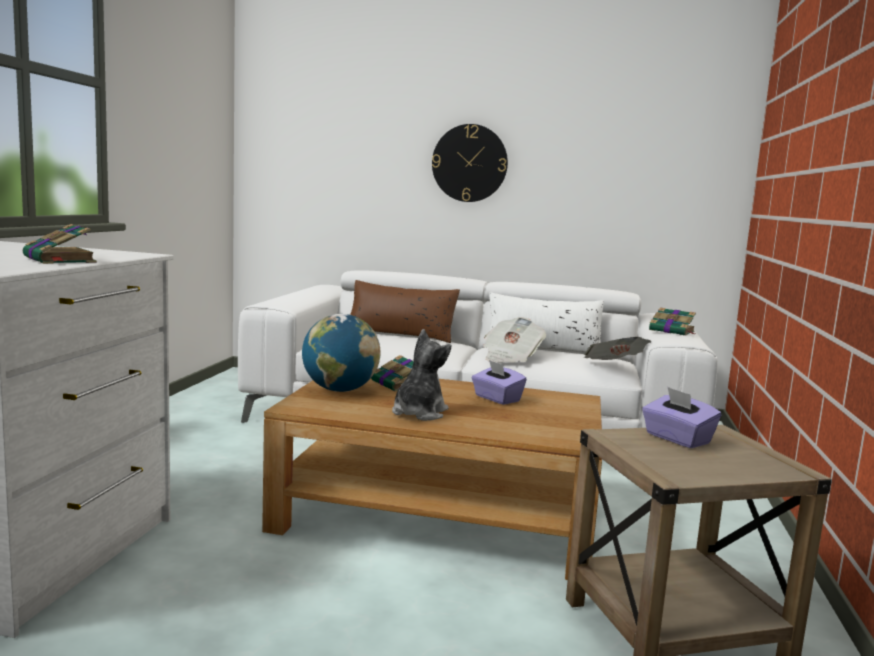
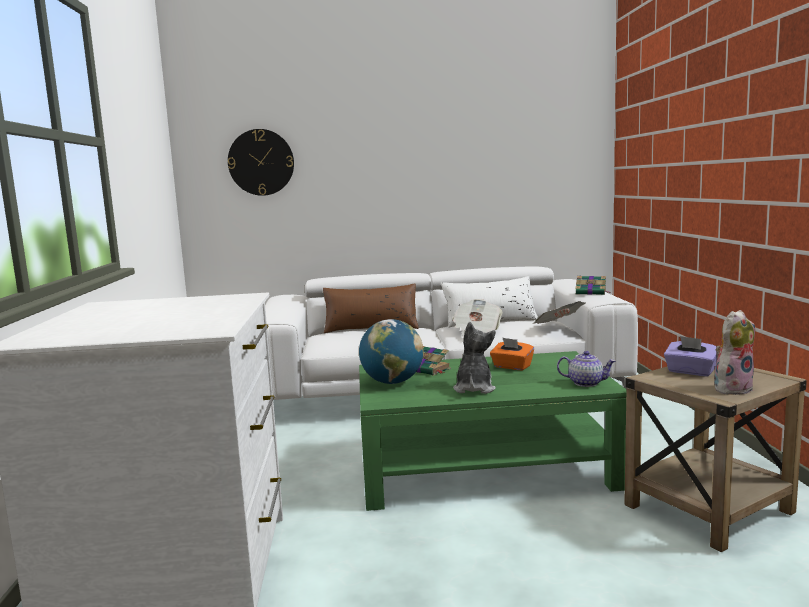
camera: 15 degrees left, 0 degrees up
(60, 260) = (216, 312): book -> none
(440, 514) = (484, 466): brown coffee table -> green coffee table
(469, 163) = (393, 177): wall clock -> wall clock (261, 162)
(496, 399) = (512, 367): purple tissue box -> orange tissue box
(560, 432) = (586, 383): none -> teapot
(702, 468) = (732, 388): none -> plush toy

